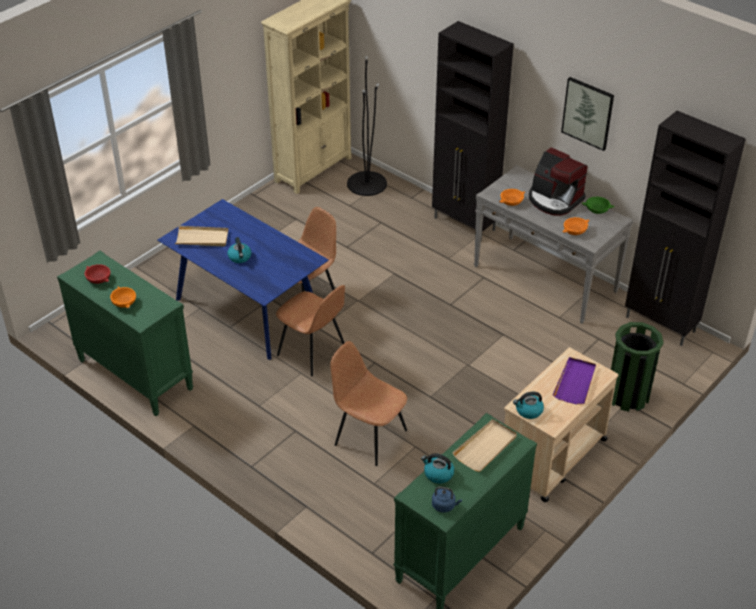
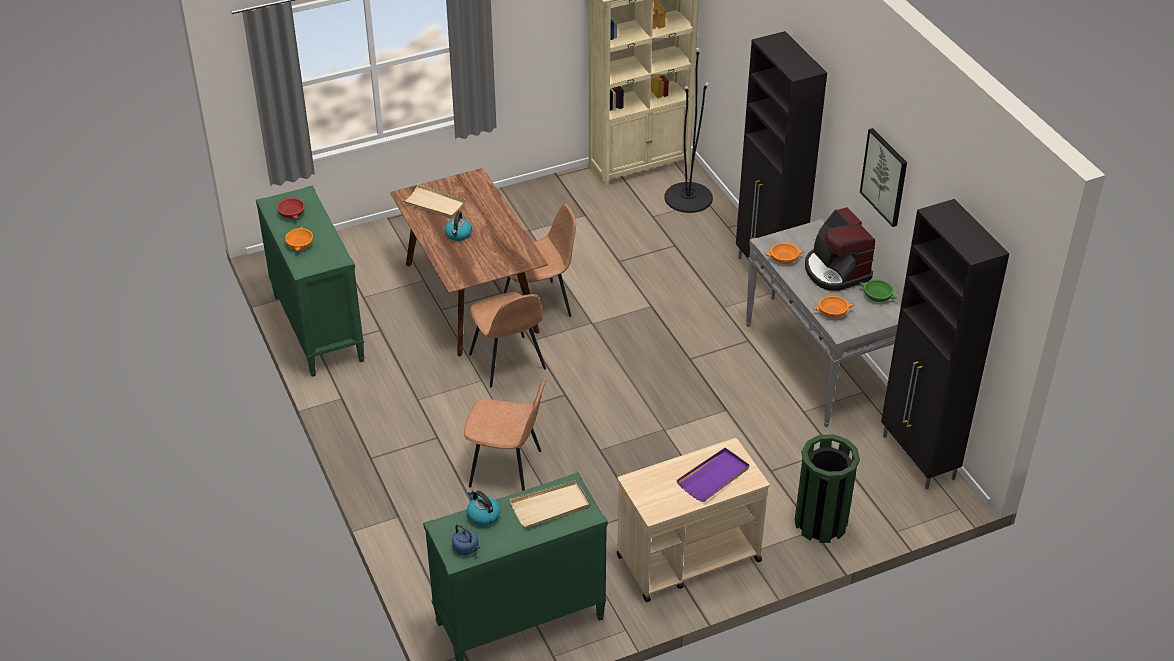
camera: 25 degrees right, 0 degrees up
(249, 309) = (472, 297): blue dining table -> brown dining table
(369, 436) = (507, 469): brown chair -> brown chair turned 135 degrees clockwise
(528, 411) = (640, 489): kettle -> none

